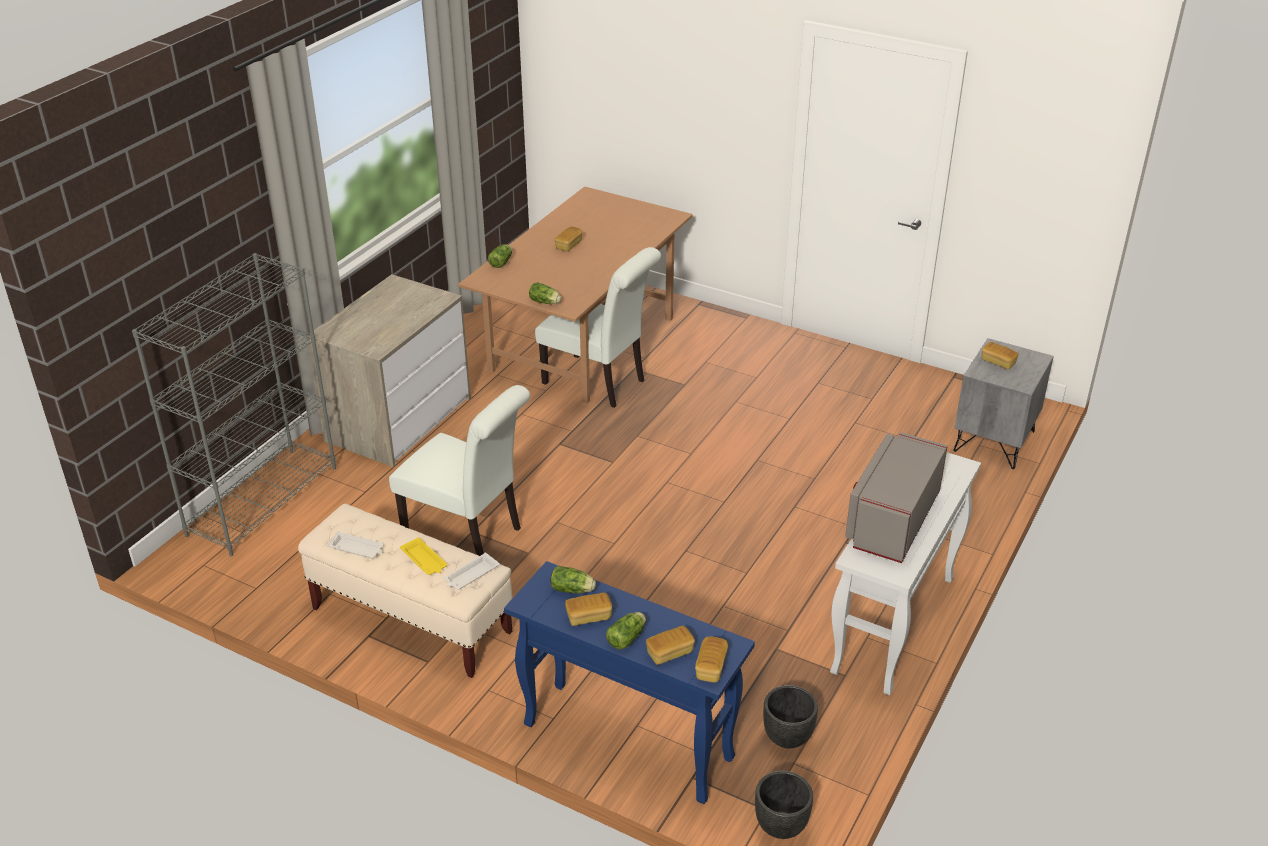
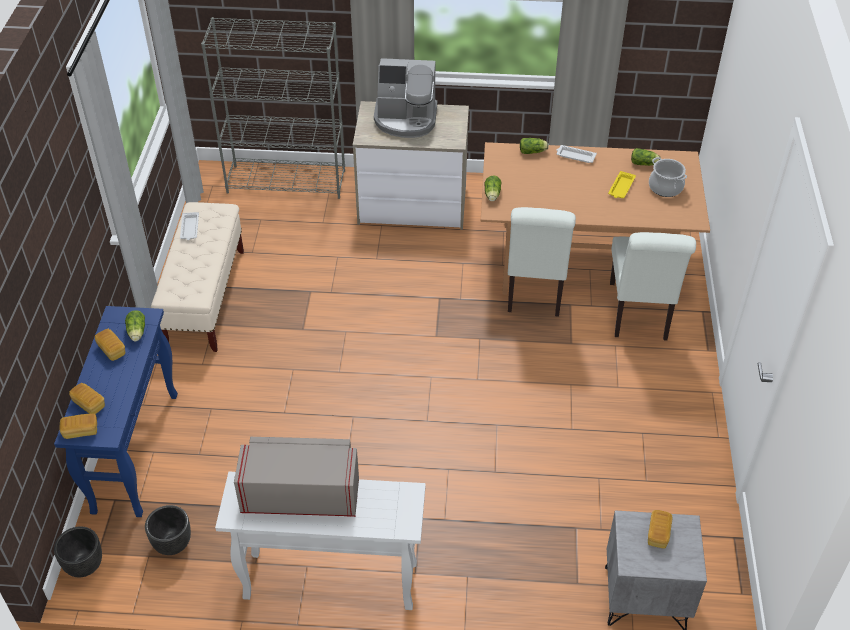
camera: 65 degrees right, 10 degrees up
(373, 316) = (406, 119): none -> coffee machine
(424, 560) = (192, 263): yellow tray -> yellow tray (621, 188)
(468, 533) = (307, 290): white chair -> white chair (639, 315)
(471, 575) = (187, 291): white tray -> white tray (575, 156)
(568, 245) = (589, 177): bread -> none
(619, 215) = (665, 187): none -> cooking pot
(628, 637) = (97, 377): lettuce -> lettuce (645, 164)

